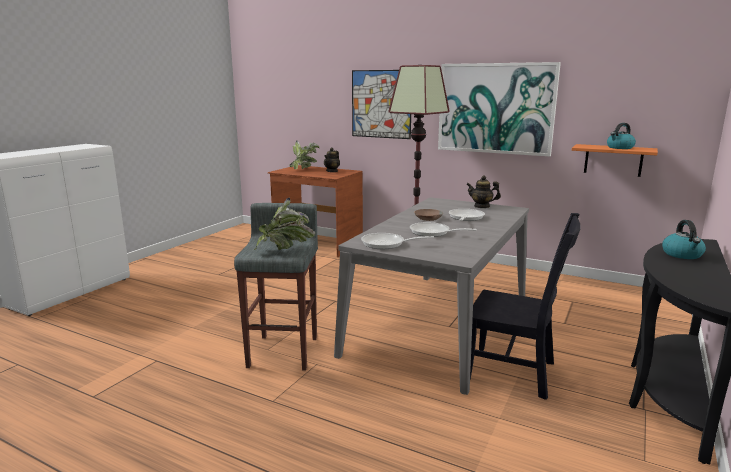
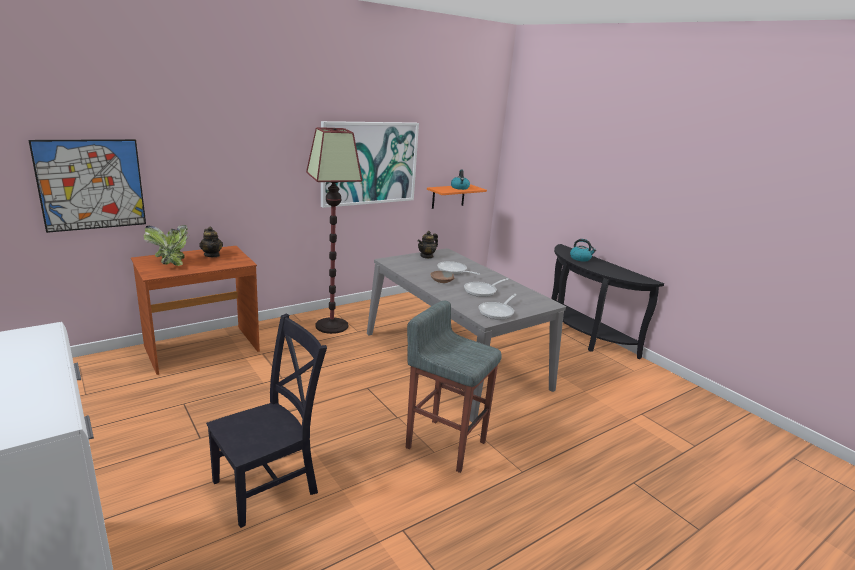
camera: 65 degrees left, 5 degrees up
(284, 251) = (472, 351): potted plant -> none
(381, 104) = (252, 165): picture -> picture (91, 185)
(515, 372) = (539, 365): black chair -> black chair (269, 485)

